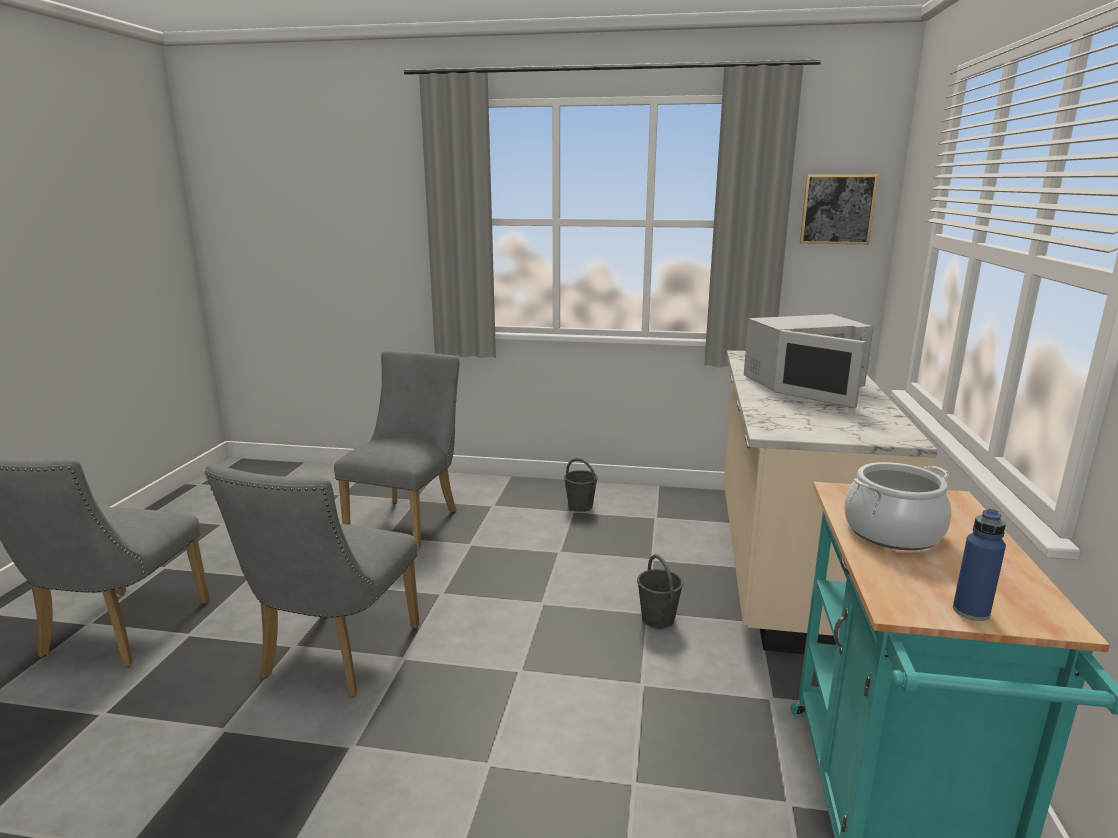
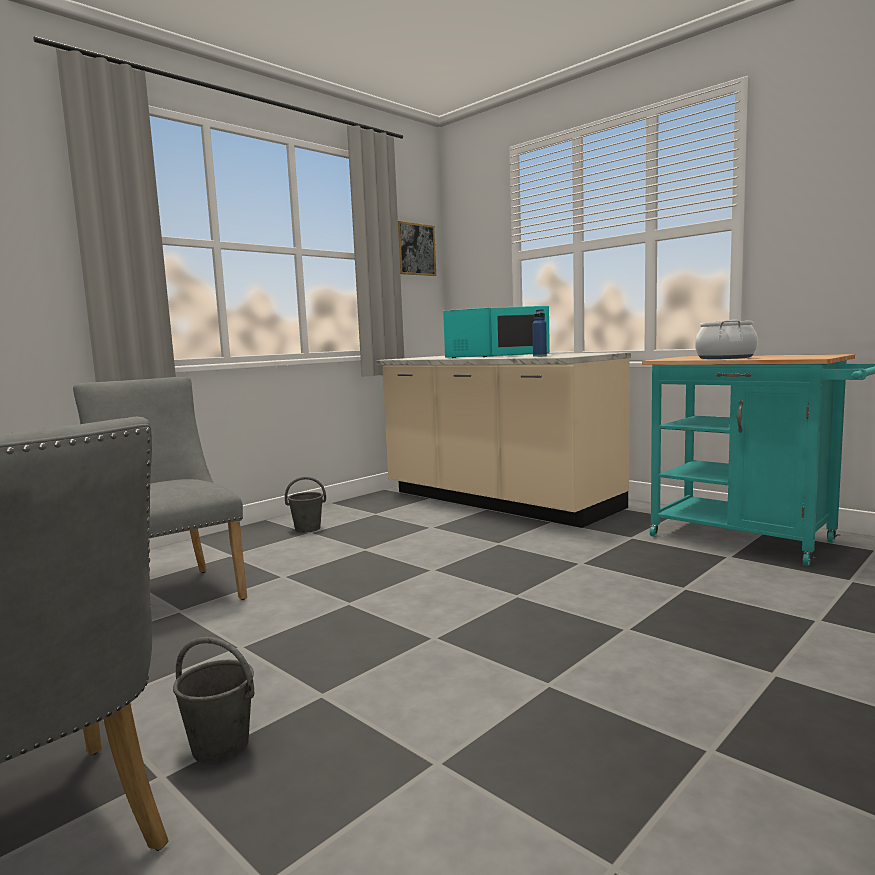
camera: 55 degrees left, 10 degrees down
(334, 658) = (383, 673): grey chair -> none
(658, 619) = (511, 542): grey bucket -> grey bucket (221, 746)
(802, 383) = (483, 356): white microwave -> turquoise microwave
(971, 611) = (820, 356): blue bottle -> blue bottle (539, 356)

